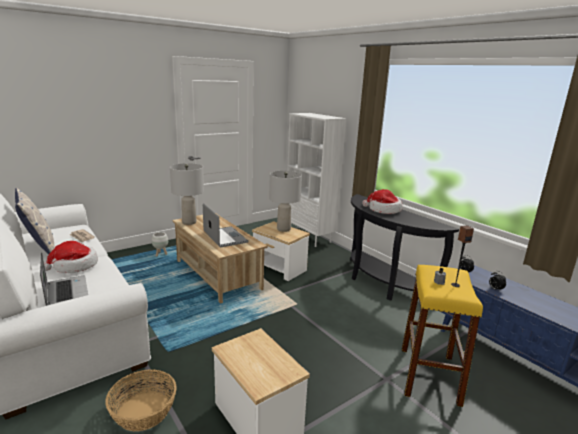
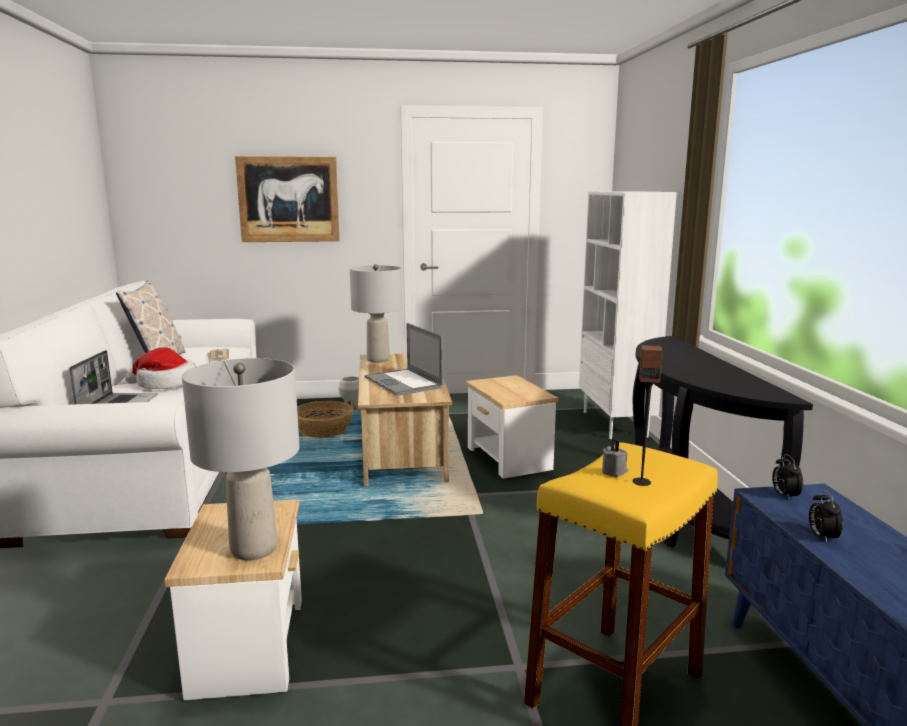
camera: 30 degrees right, 5 degrees down
(100, 118) = (288, 199): none -> picture
(143, 411) = (128, 587): basket -> basket (323, 431)
(225, 237) = (403, 382): laptop -> laptop turned 150 degrees clockwise
(283, 229) = (518, 387): grey table lamp -> grey table lamp (253, 549)
(383, 210) = (684, 360): hat -> none

